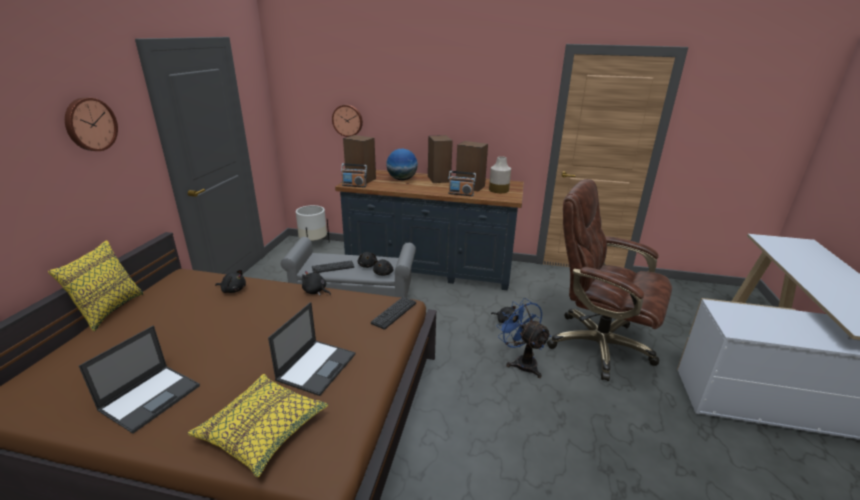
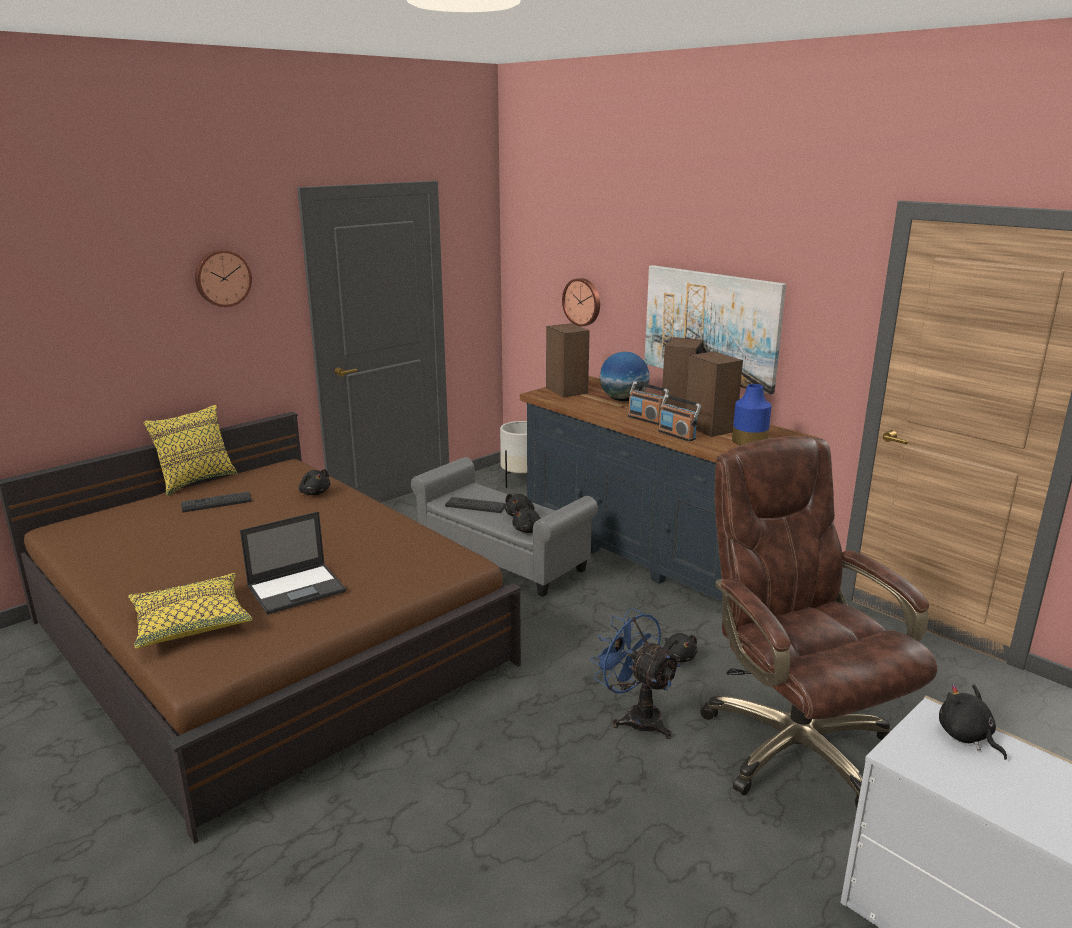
camera: 35 degrees right, 5 degrees down
(151, 397) = (146, 563): laptop -> none
(316, 291) = (391, 518): black plush toy -> black plush toy (966, 736)
(354, 185) = (545, 397): radio -> radio (646, 419)
(394, 313) = (442, 566): keyboard -> keyboard (216, 503)
(448, 126) = (711, 326): none -> picture
(498, 190) = (749, 441): beige vase -> blue vase
(521, 362) = (636, 716): blue fan -> blue fan turned 45 degrees counterclockwise

